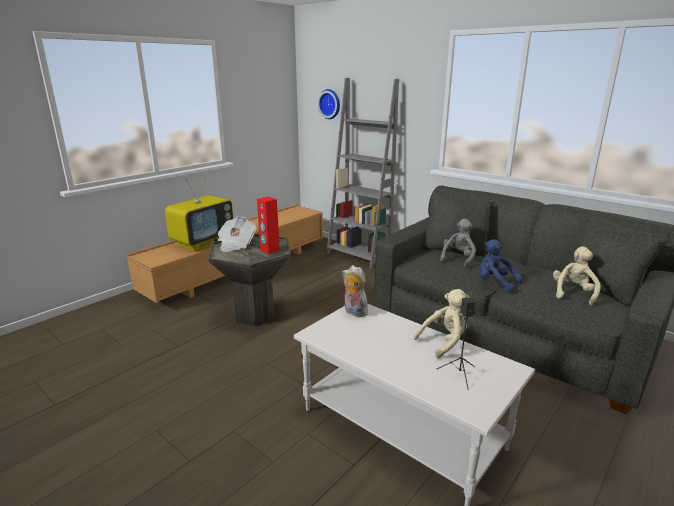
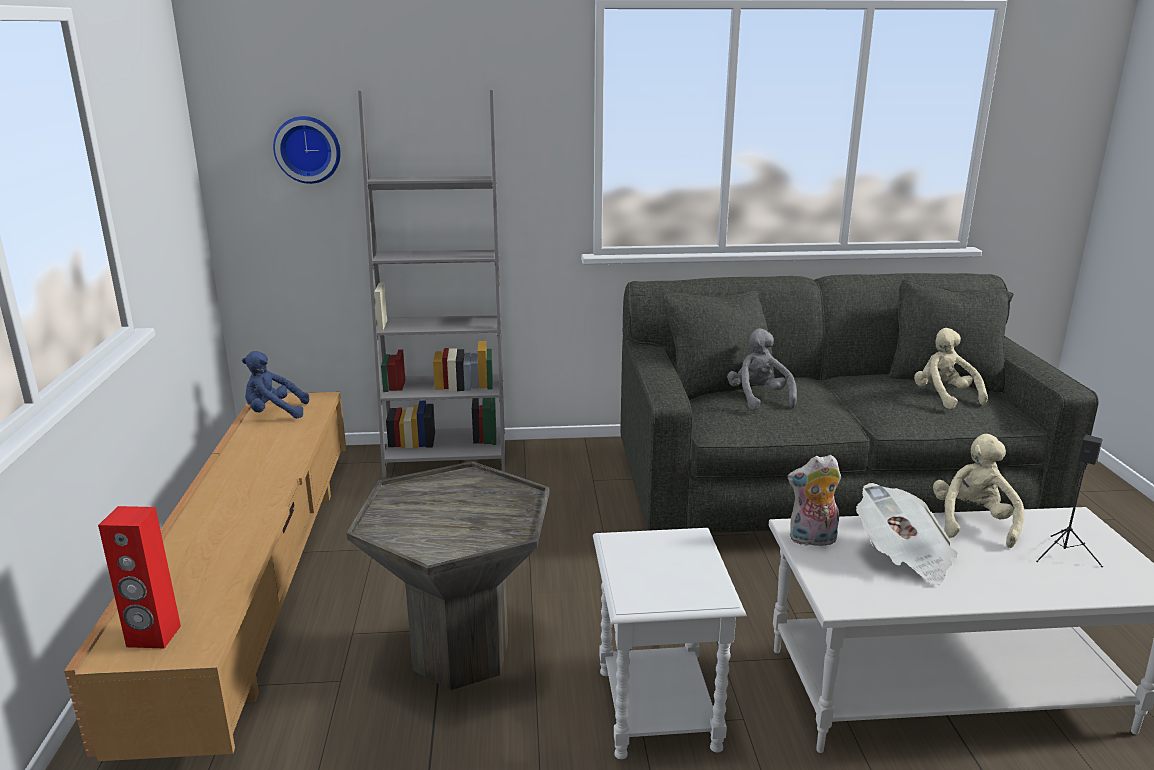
camera: 45 degrees left, 0 degrees up
(203, 242) = (215, 550): television -> none
(236, 244) = (404, 515): newspaper -> newspaper (903, 556)
(269, 250) = (492, 498): red speaker -> red speaker (153, 637)
(281, 362) = (655, 708): none -> white side table
(495, 283) = (854, 417): blue plush toy -> blue plush toy (274, 413)

